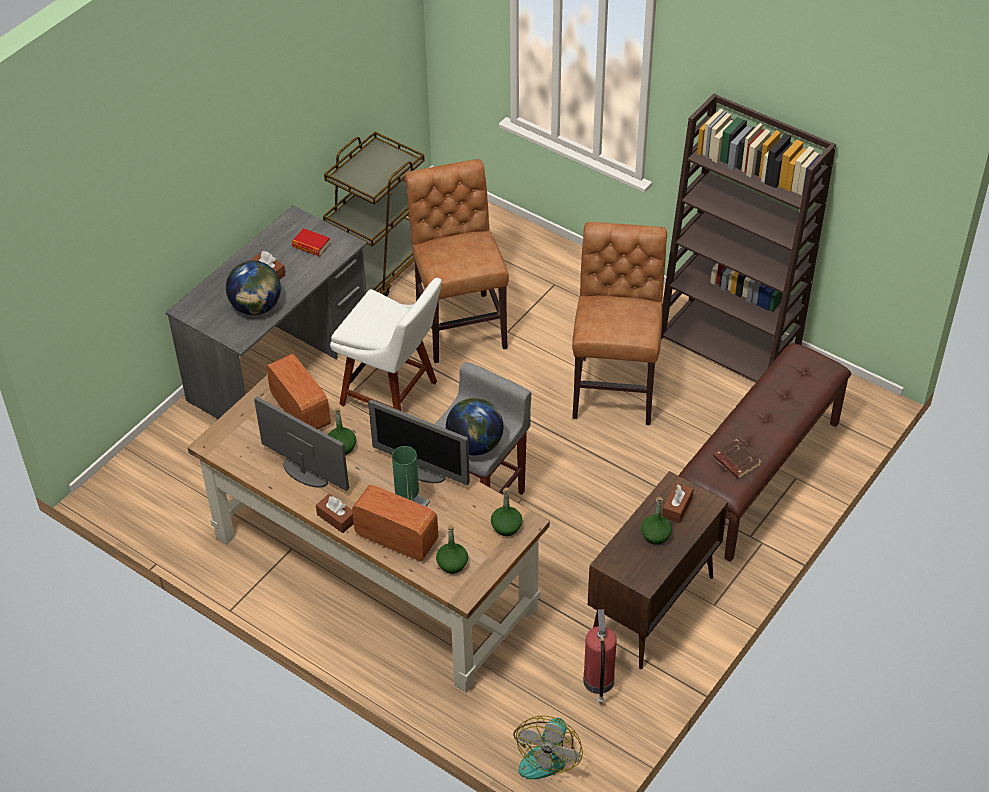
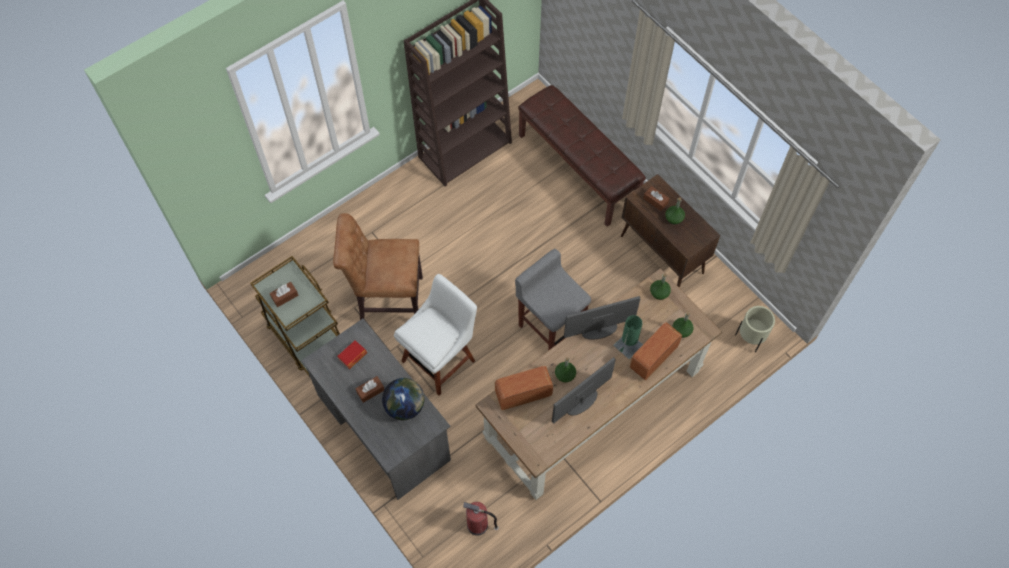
camera: 75 degrees left, 15 degrees up
(336, 518) = (626, 390): brown tissue box -> brown tissue box (285, 296)
(421, 470) = (599, 330): monitor -> monitor turned 150 degrees counterclockwise
(475, 445) = (569, 298): globe -> none
(547, 753) = (750, 338): fan -> beige planter
(598, 682) = (707, 298): fire extinguisher -> fire extinguisher (478, 525)
(615, 386) = (479, 223): brown chair -> none
(736, 461) = (611, 164): brown book -> none

